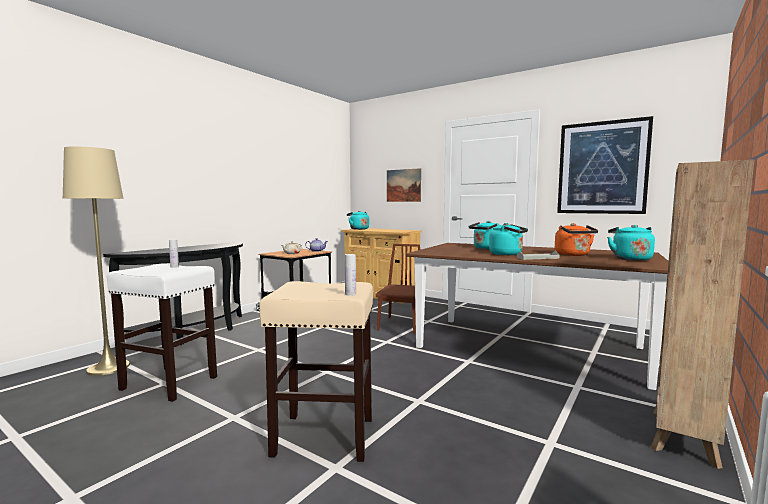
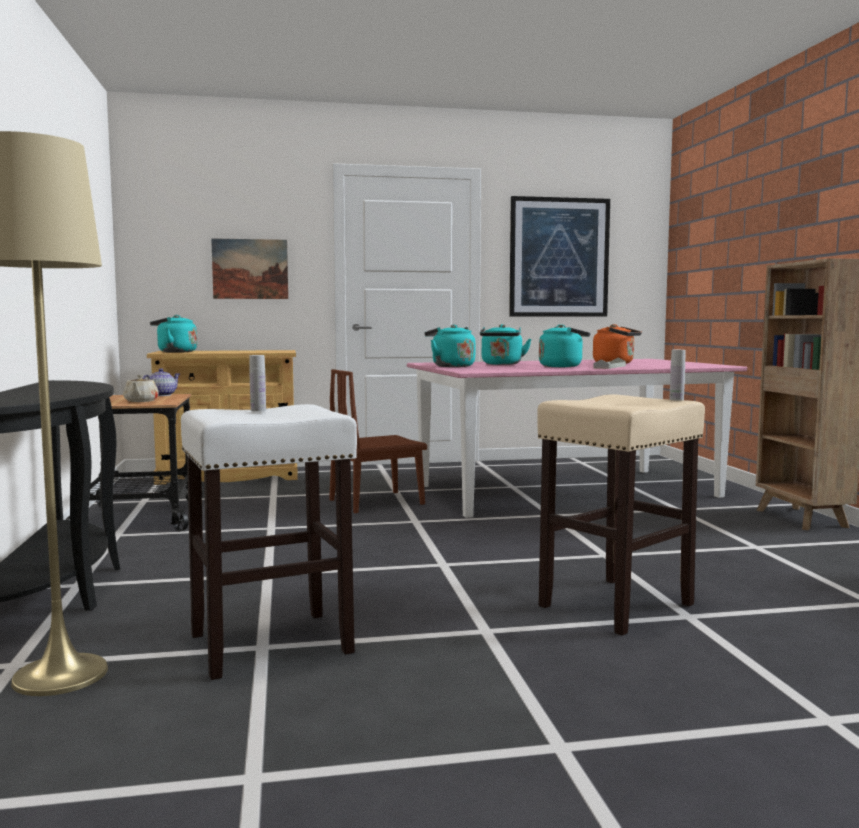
camera: 45 degrees left, 0 degrees up
(401, 325) = (377, 502): brown chair -> brown chair turned 90 degrees counterclockwise
(529, 347) = (567, 491): brown dining table -> pink dining table
(630, 259) = (670, 363): turquoise kettle -> turquoise kettle (451, 366)

